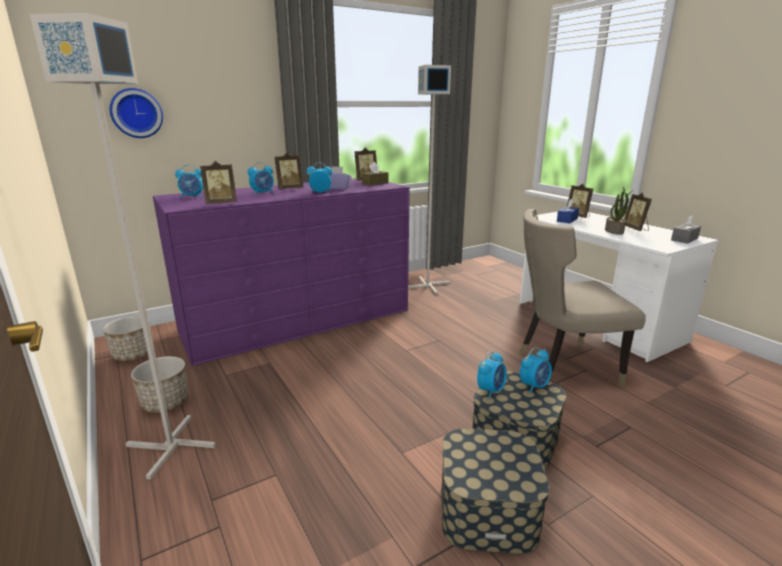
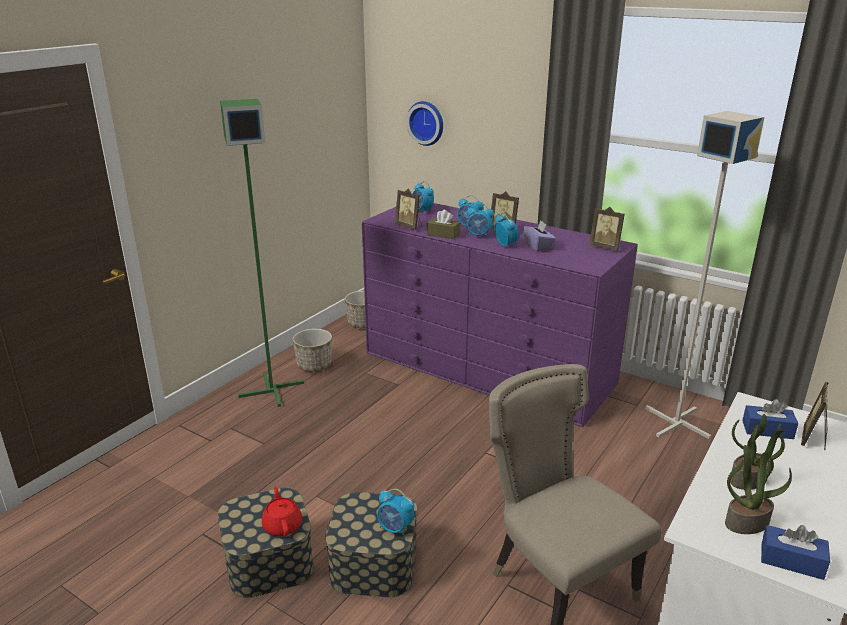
camera: 65 degrees right, 5 degrees up
(169, 446) = (271, 389): grey floor lamp -> green floor lamp
(375, 183) = (595, 255): brown tissue box -> brown tissue box (443, 234)
(491, 390) = (369, 501): alarm clock -> alarm clock (479, 236)
(508, 449) = (282, 525): none -> red teapot
(636, 229) = (799, 504): picture frame -> none
(653, 239) = (746, 522): none -> potted plant
(684, 239) = (791, 561): grey tissue box -> blue tissue box

